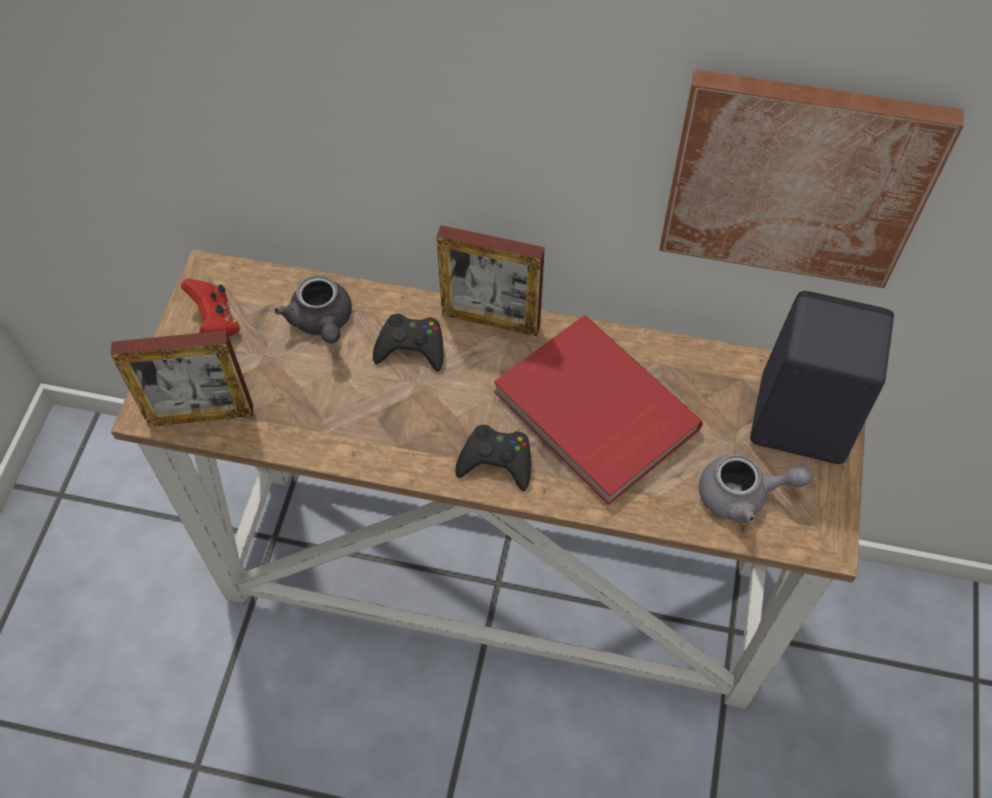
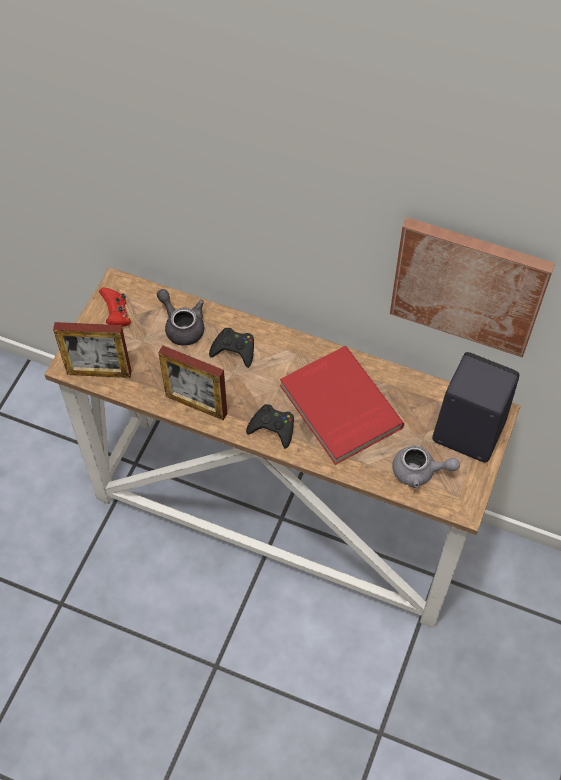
camera: 10 degrees right, 0 degrees up
(322, 322) = (182, 326): grey teapot -> grey teapot turned 150 degrees clockwise
(491, 320) = (287, 340): picture frame -> picture frame (196, 405)

